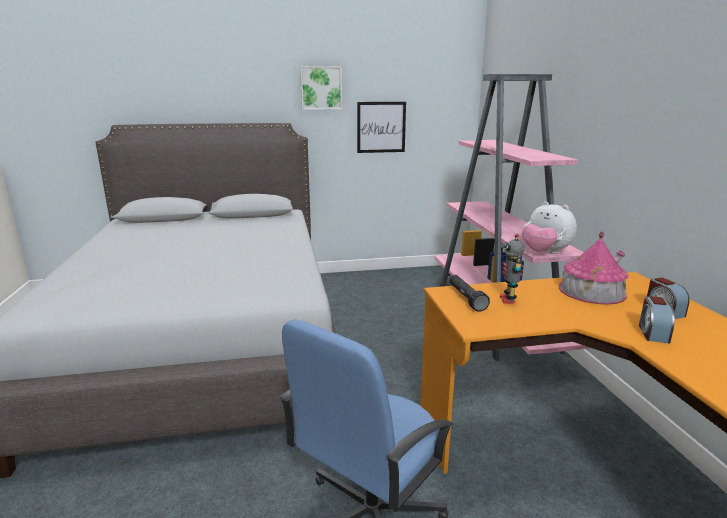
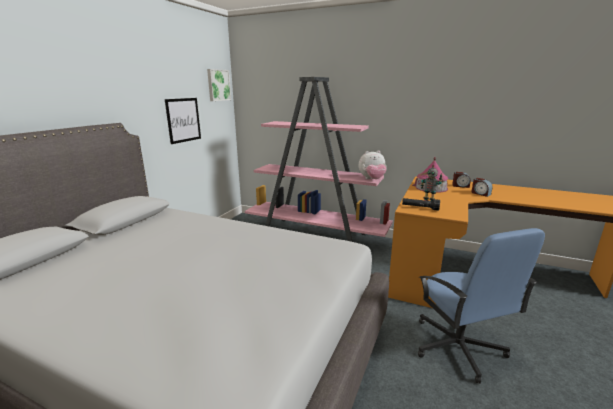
camera: 55 degrees left, 0 degrees up
(321, 88) = (135, 87): picture -> picture (218, 85)

